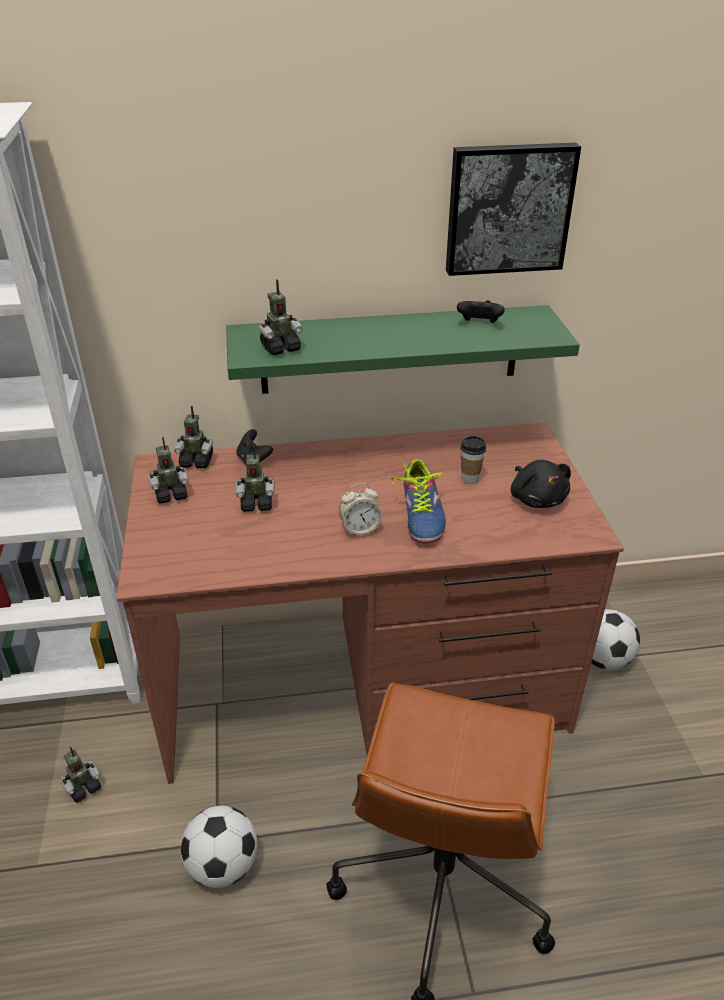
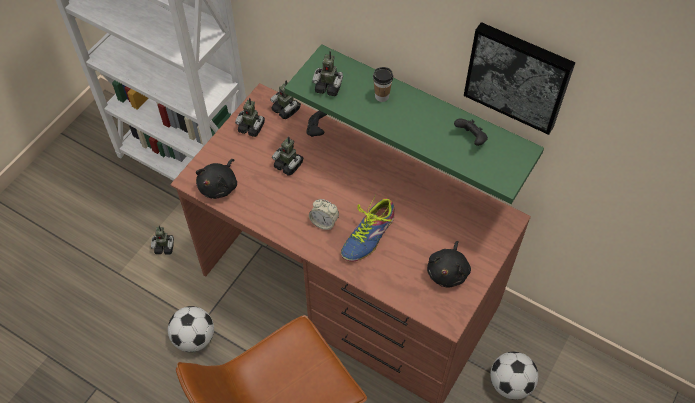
camera: 40 degrees right, 20 degrees up
(190, 564) = (219, 186): none -> black plush toy
(470, 478) = (425, 228): cup -> cup (382, 96)

